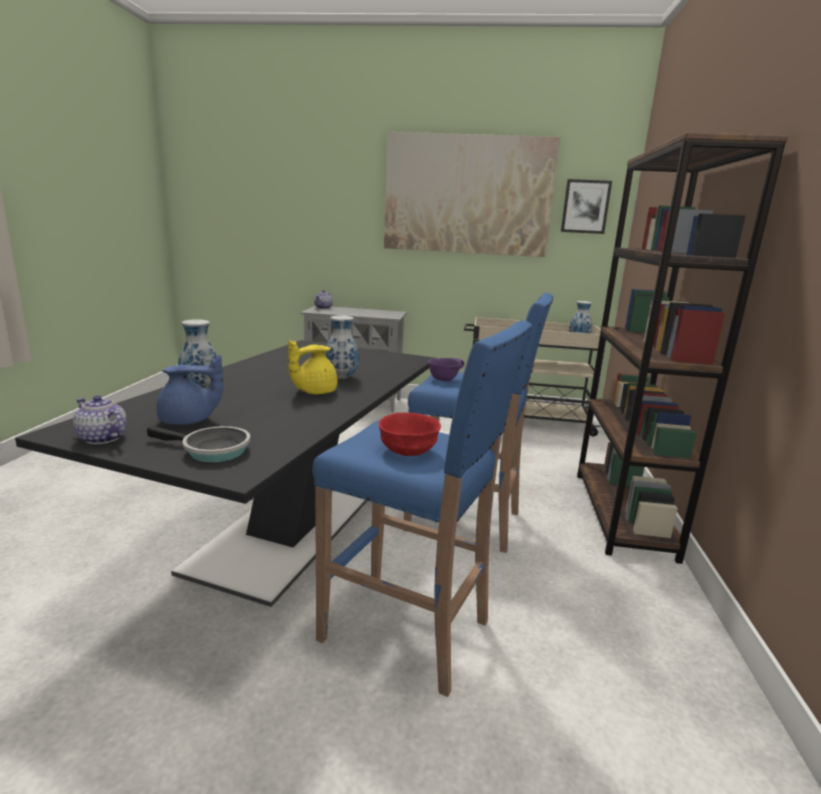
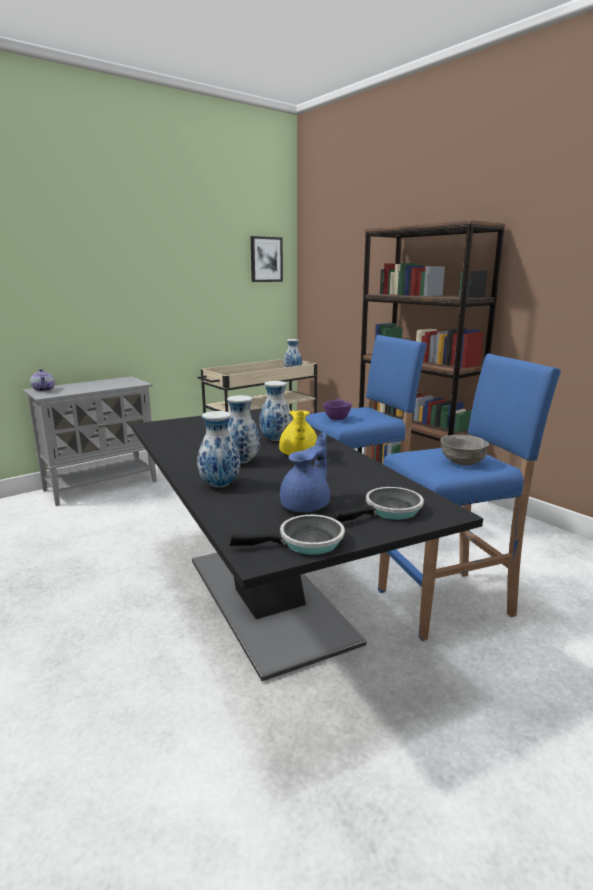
camera: 45 degrees left, 0 degrees up
(102, 438) = (305, 542): teapot -> frying pan
(265, 381) = (241, 461): none -> vase
(409, 450) = (463, 462): red bowl -> grey bowl
(467, 195) = (172, 252): picture -> none

